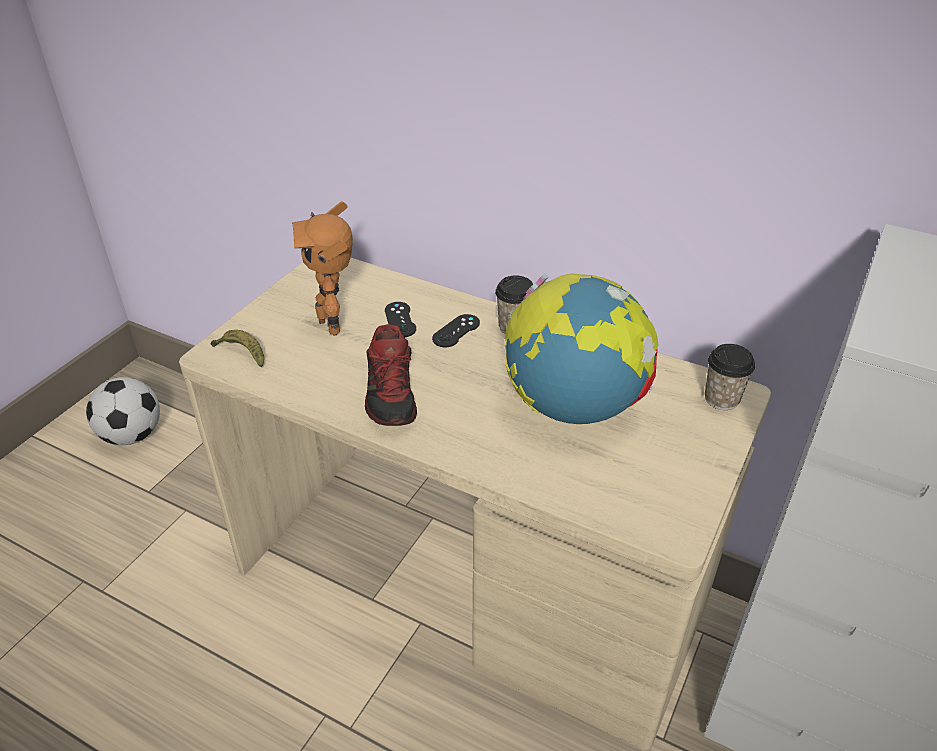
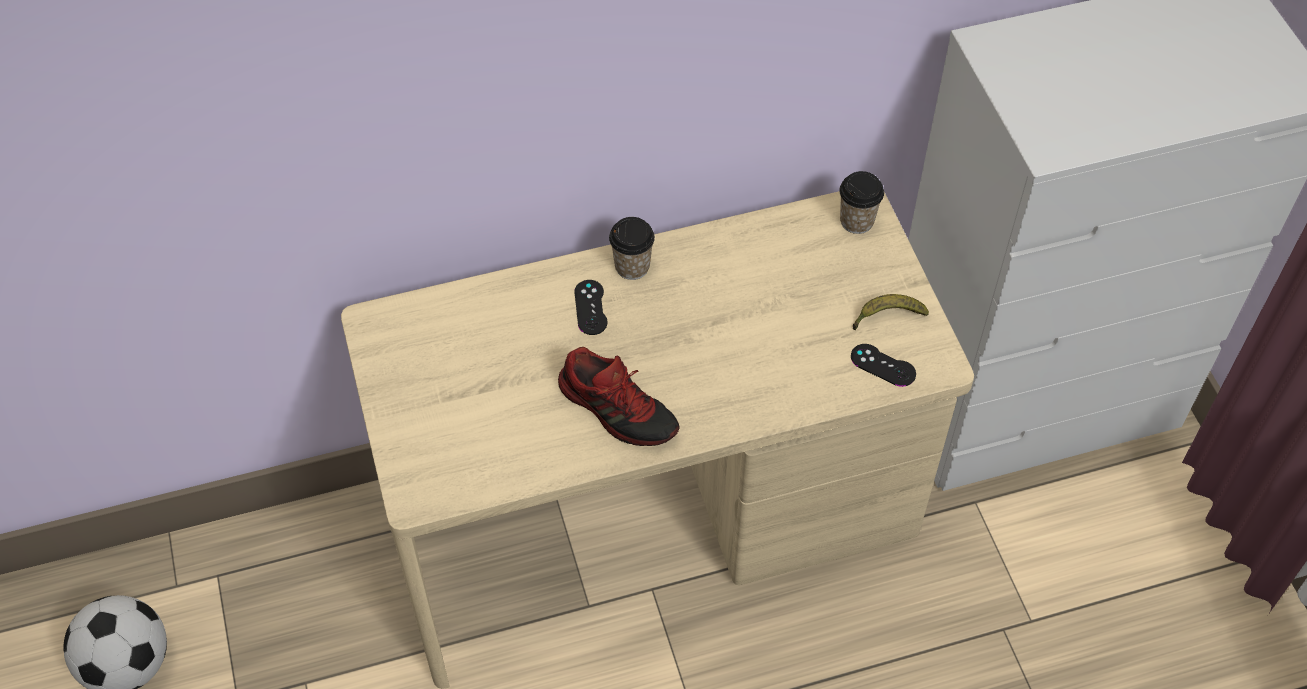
camera: 45 degrees left, 15 degrees up
(242, 354) = (441, 475): banana -> banana (887, 317)
(334, 324) = (477, 382): toy robot -> none
(400, 320) = (528, 332): black game controller -> black game controller (883, 365)
(574, 407) = (766, 311): globe -> none

